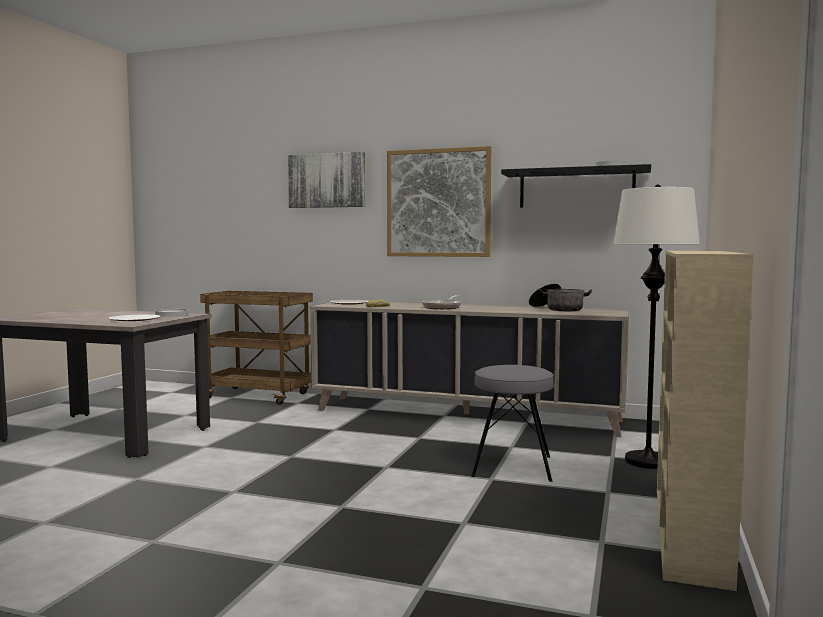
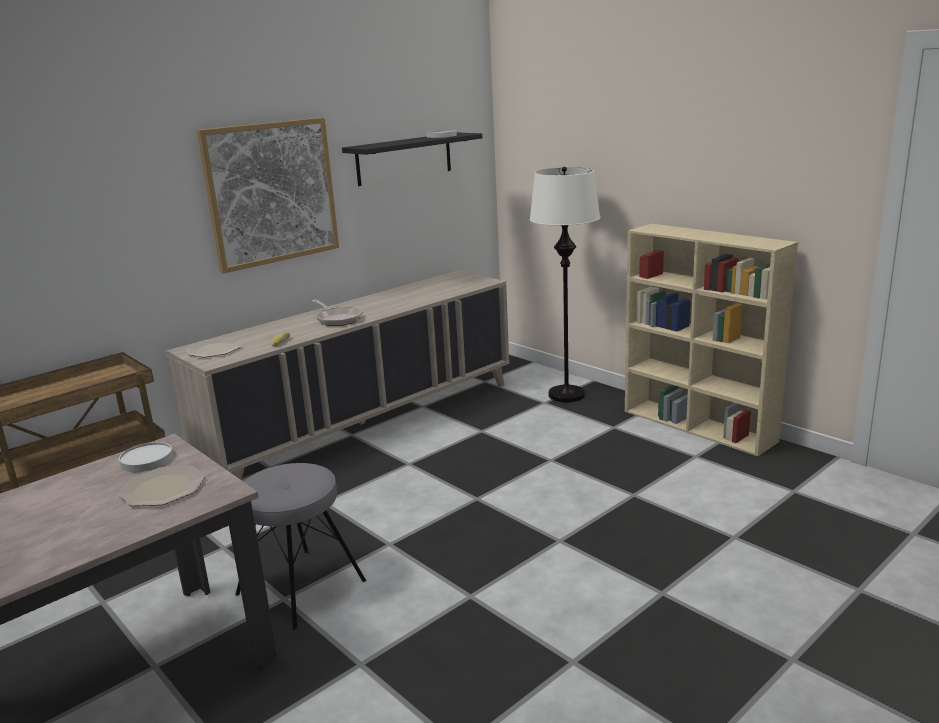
camera: 60 degrees left, 15 degrees up
(327, 180) = (107, 181): picture -> none
(512, 466) = (530, 444): grey stool -> grey stool (301, 587)
(557, 309) = (424, 288): cooking pot -> none

